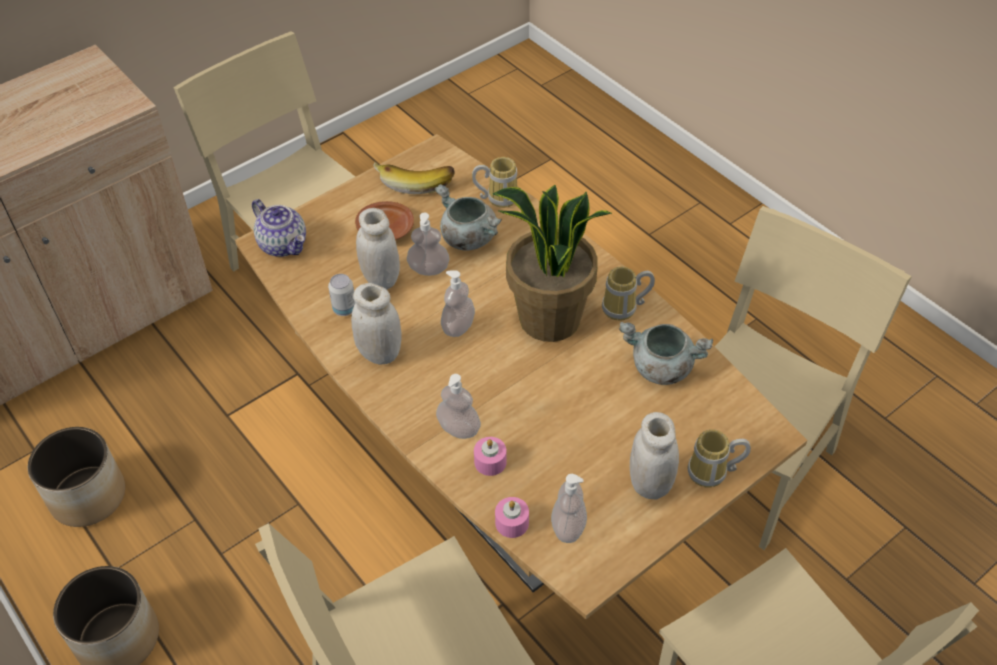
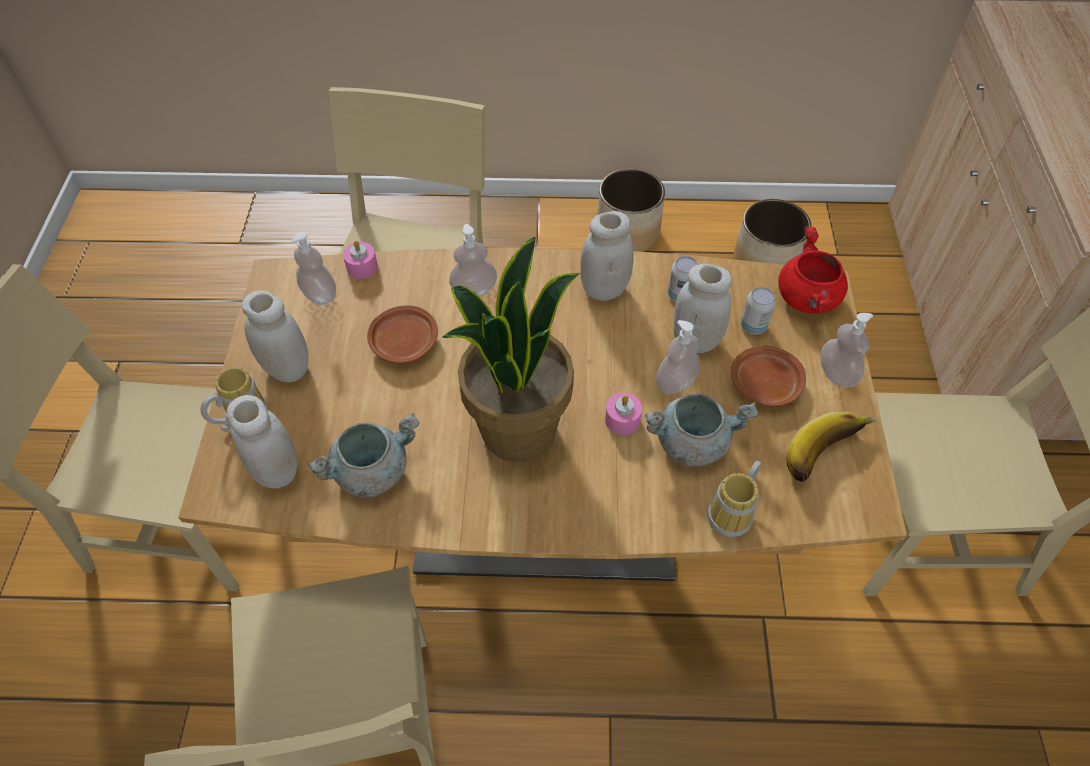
camera: 130 degrees right, 5 degrees up
(284, 245) = (808, 299): teapot -> red cooking pot
(338, 258) = (753, 326): none -> can
(458, 327) = (580, 357): soap dispenser -> soap dispenser (836, 374)
(490, 462) = (423, 288): pink candle -> pink candle (622, 420)
(550, 433) = (404, 341): none -> brown plate
(624, 309) = (465, 501): mug -> none
(720, 416) = (277, 471): none -> white jar

